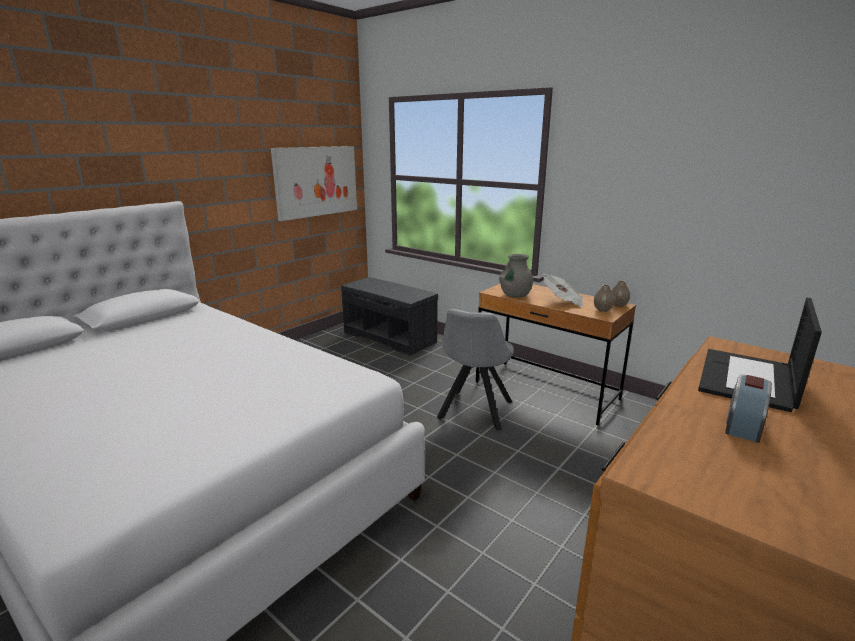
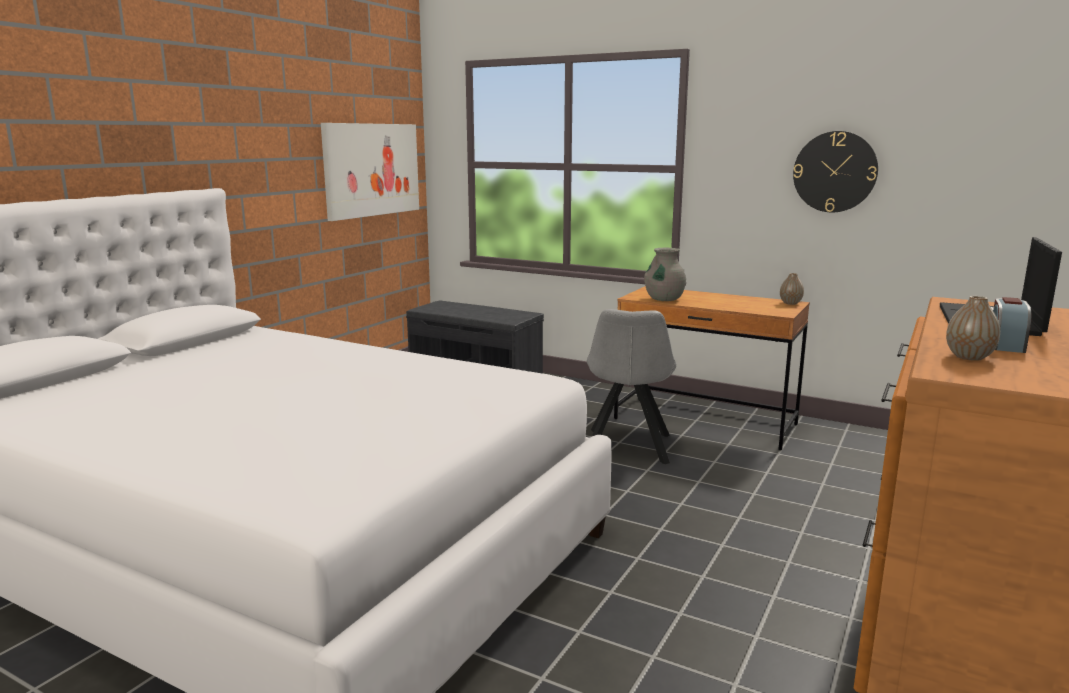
camera: 10 degrees left, 5 degrees down
(563, 301) = (724, 303): newspaper -> none
(602, 310) = (775, 308): vase -> vase (969, 357)
(666, 195) = (834, 172): none -> wall clock

